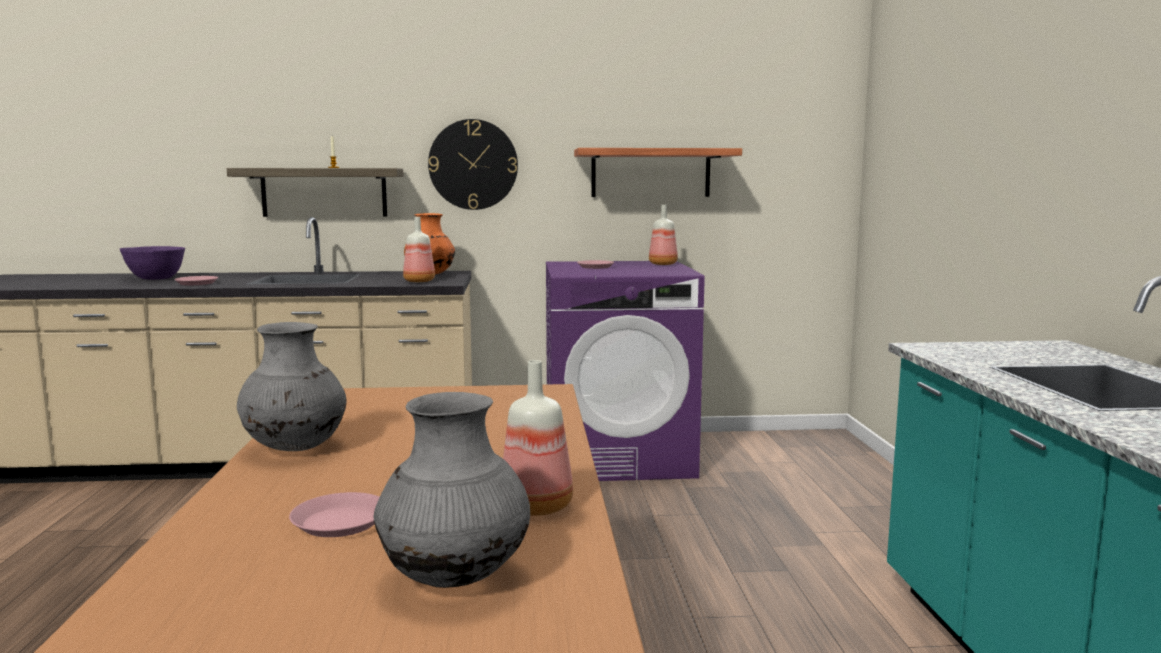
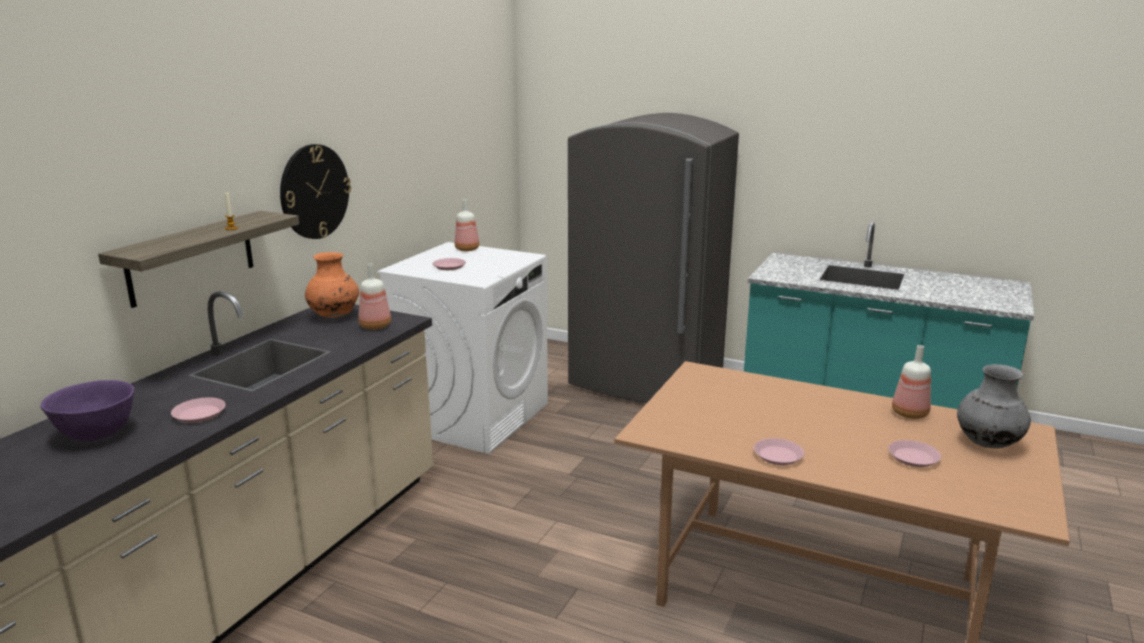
camera: 60 degrees left, 10 degrees up
(295, 448) = (778, 455): grey vase -> pink plate
(618, 457) = (473, 416): purple washing machine -> white washing machine
(650, 173) = (425, 170): shelf -> none
(860, 511) = (646, 380): none -> grey fridge

